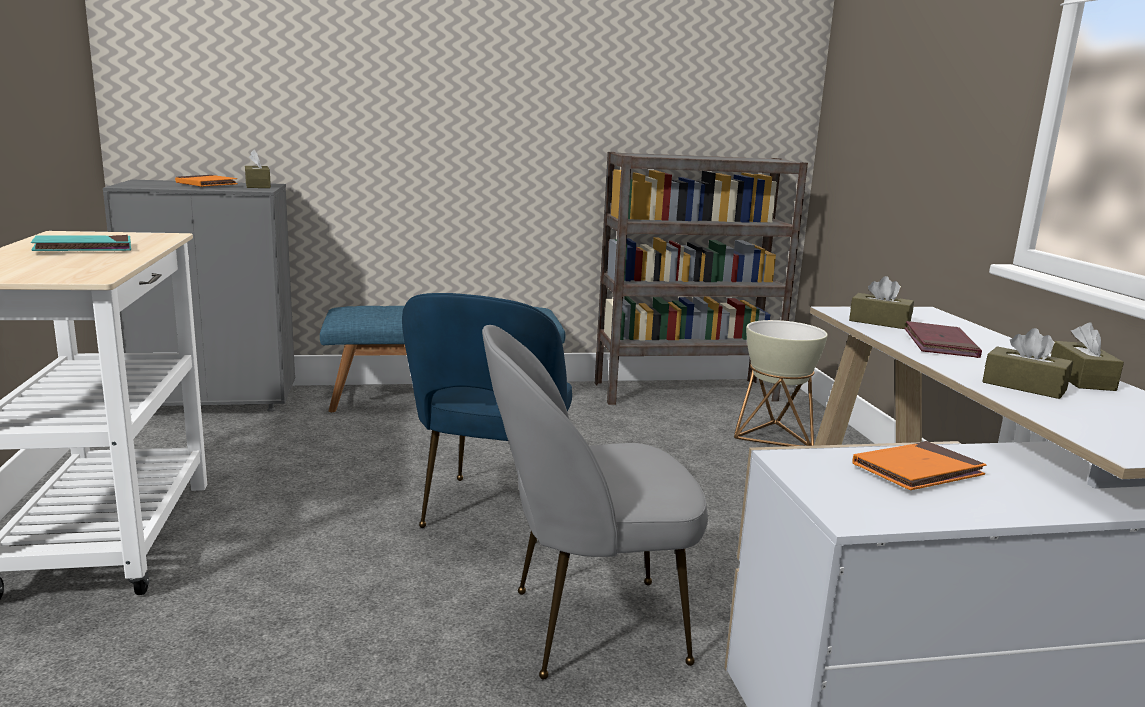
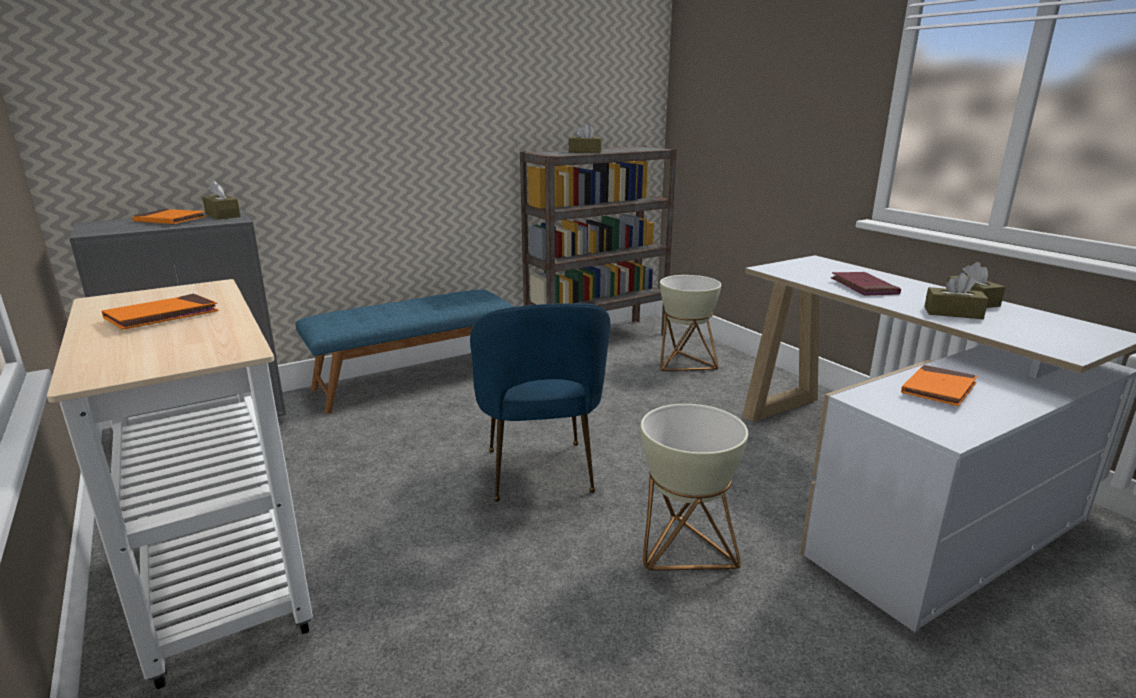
camera: 20 degrees left, 5 degrees up
(83, 249) = (162, 316): turquoise book -> orange book
(582, 627) = (683, 551): grey chair -> planter
(879, 322) = (805, 274): brown tissue box -> brown tissue box (585, 152)

